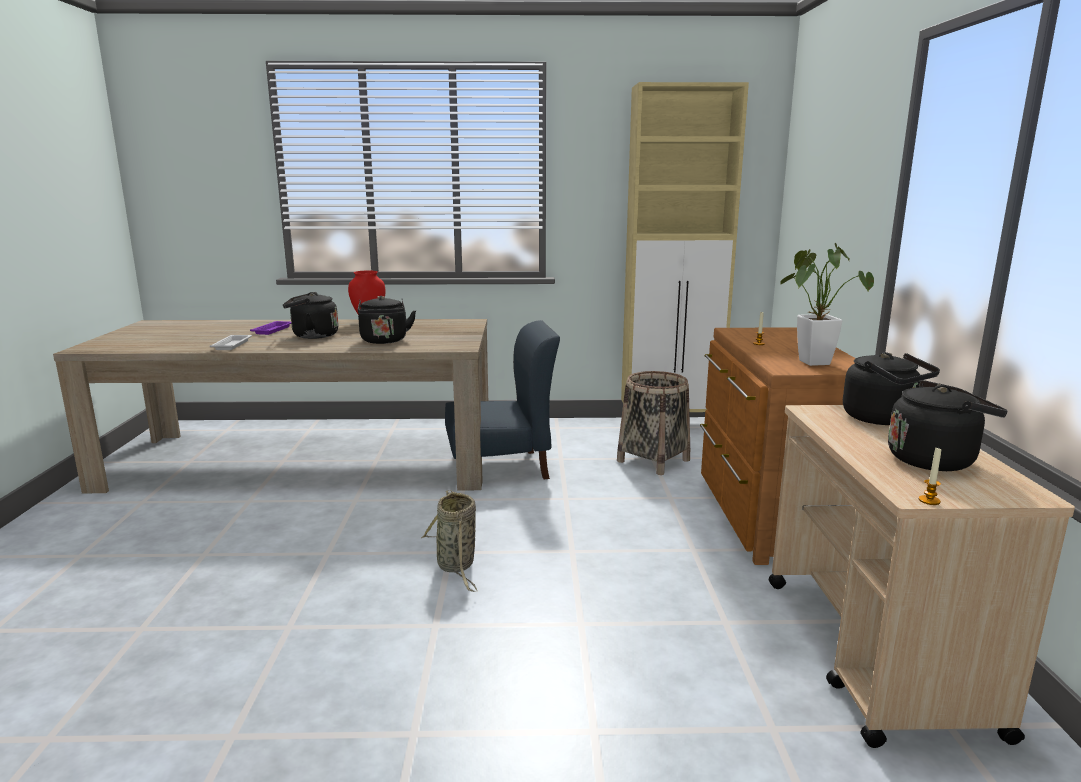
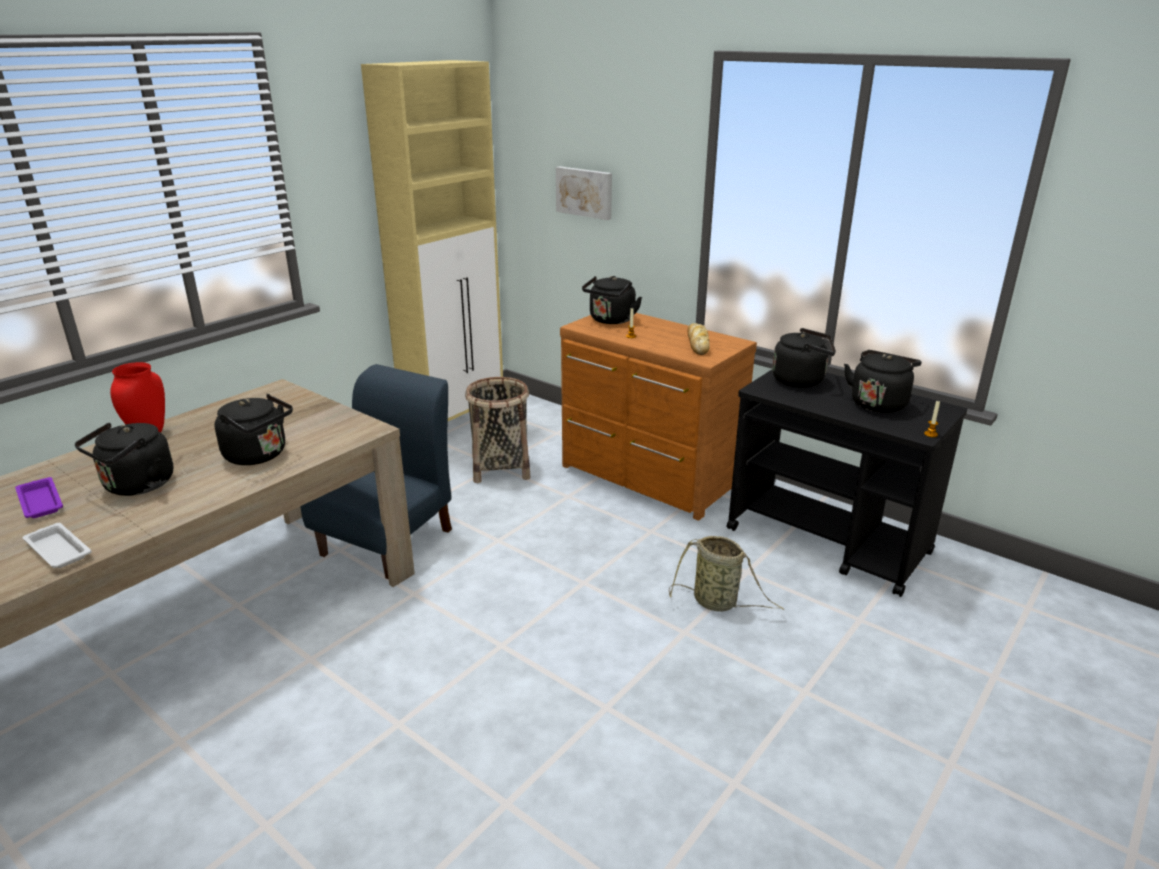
camera: 50 degrees left, 10 degrees up
(456, 566) = (530, 653): basket -> basket (718, 603)
(771, 333) = (611, 320): none -> black kettle
(811, 361) = (697, 343): potted plant -> bread
(824, 211) = (585, 192): none -> picture
(874, 653) = (829, 542): beige cart -> black cart

